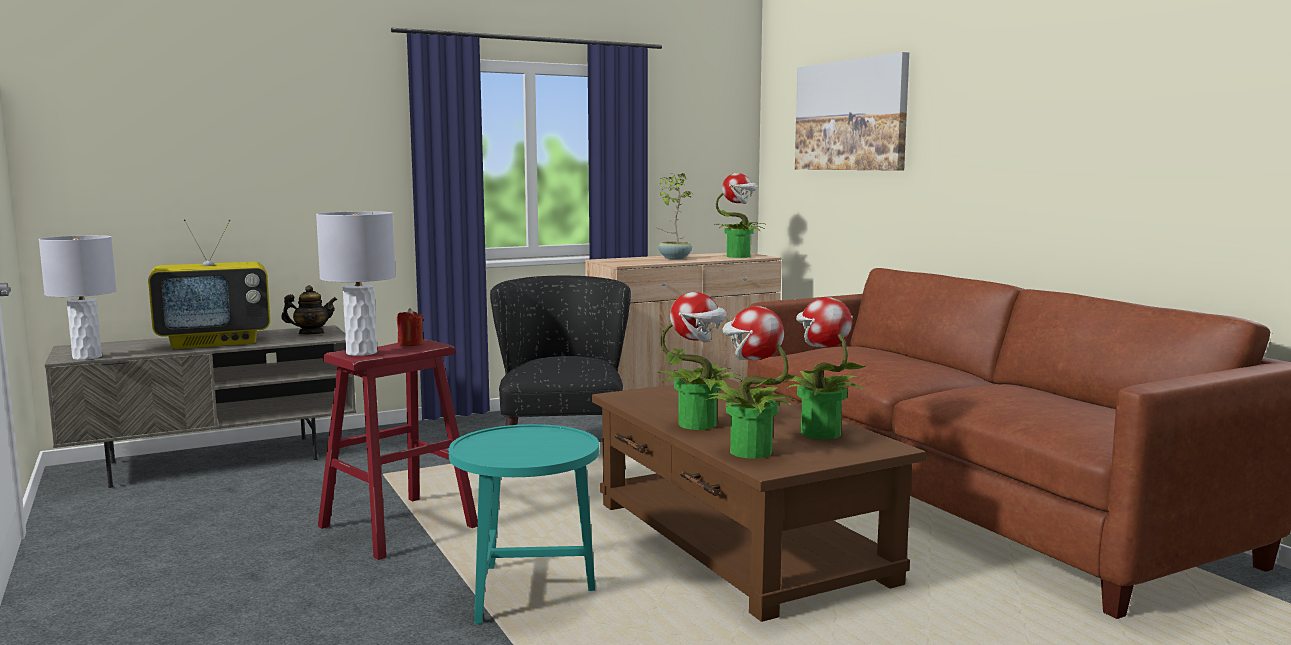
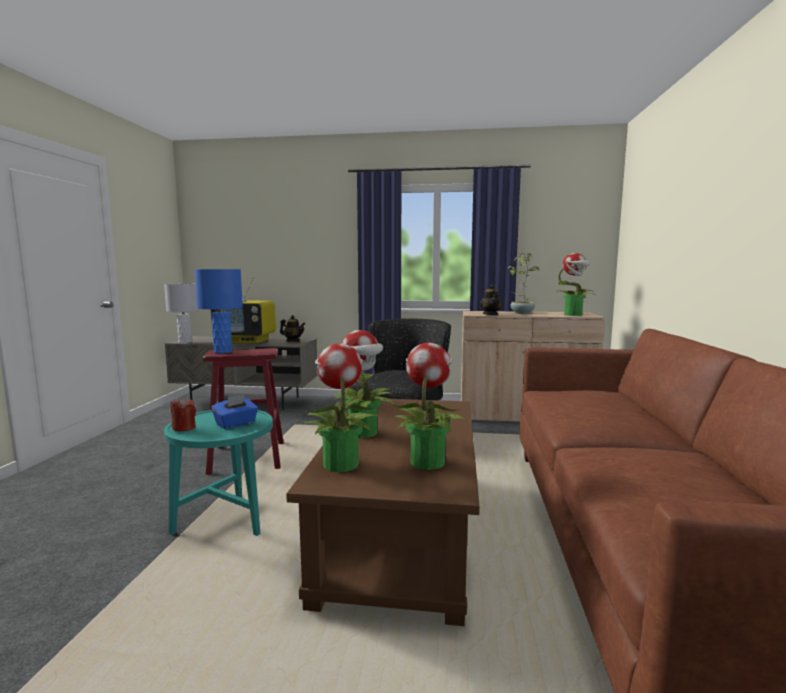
camera: 35 degrees right, 0 degrees up
(361, 353) = (222, 352): grey table lamp -> blue table lamp
(410, 344) = (259, 350): red candle -> red candle (184, 428)
(546, 442) = (236, 424): none -> blue tissue box
(646, 263) = (490, 314): none -> teapot
(850, 115) = (664, 202): picture -> none

